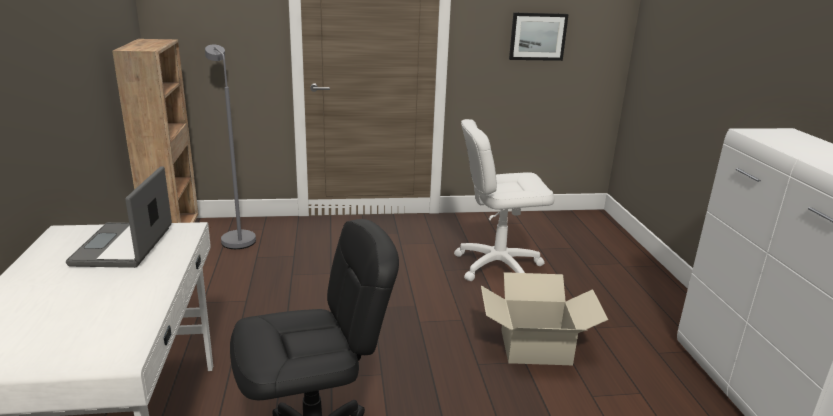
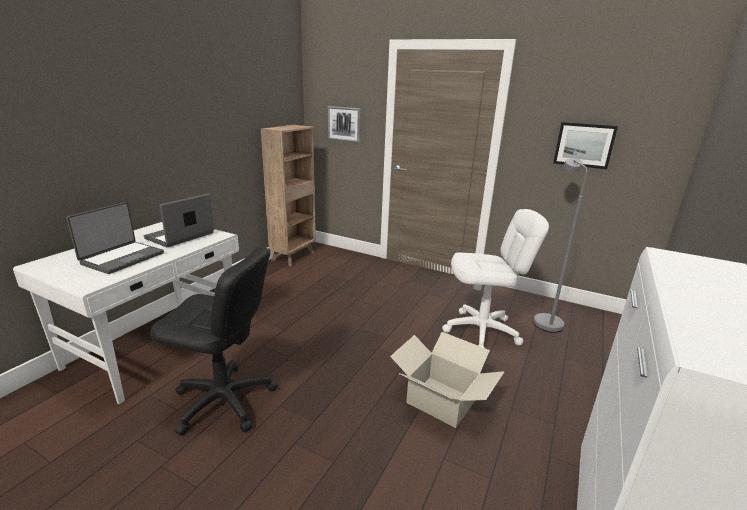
camera: 35 degrees right, 0 degrees up
(91, 303) = (122, 258): none -> laptop
(219, 31) = (344, 124): none -> picture
(236, 238) = (330, 260): grey floor lamp -> grey floor lamp (546, 320)
(497, 265) = (481, 331): white office chair -> white office chair turned 150 degrees clockwise

